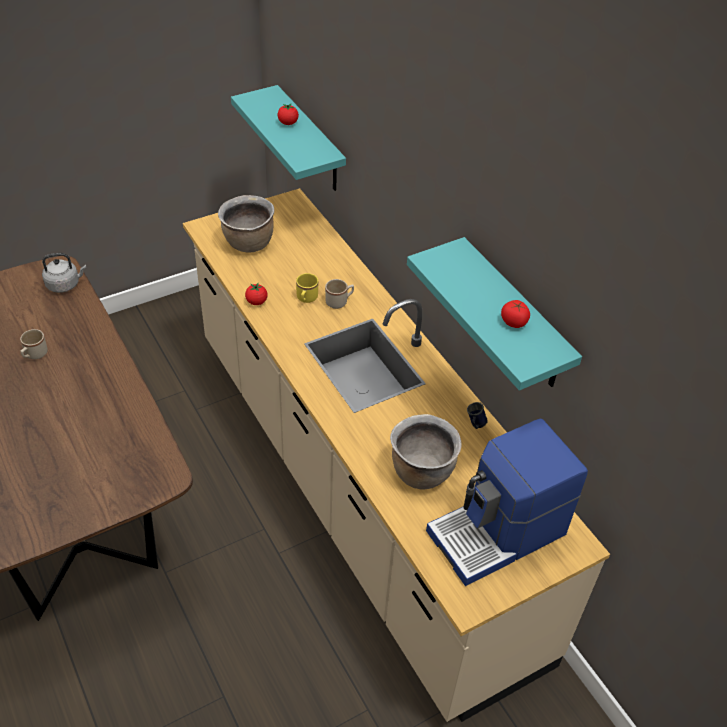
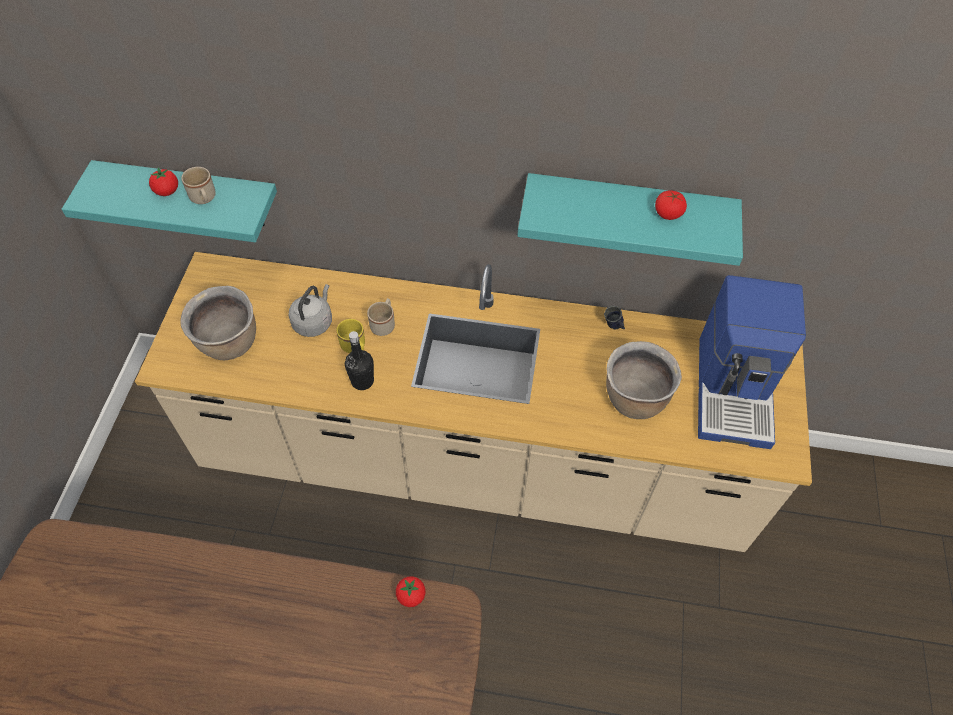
camera: 50 degrees left, 10 degrees up
(34, 355) = (165, 648): beige mug -> beige mug (204, 199)
(65, 284) = (84, 553): grey kettle -> grey kettle (314, 322)
(256, 302) = (319, 389): tomato -> tomato (411, 595)
(283, 318) = (362, 381): none -> black bottle

